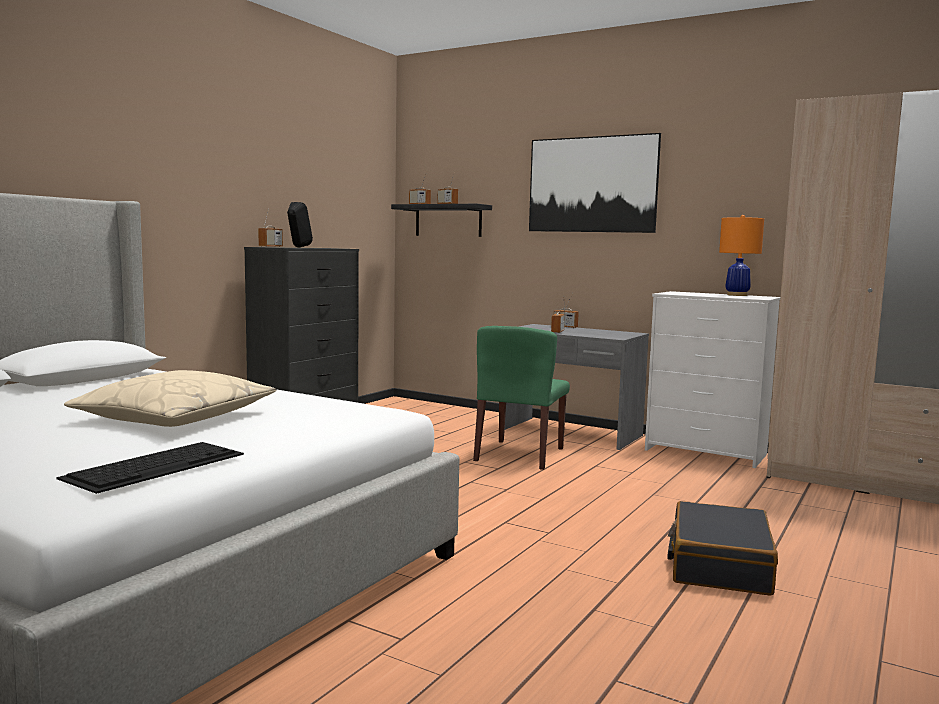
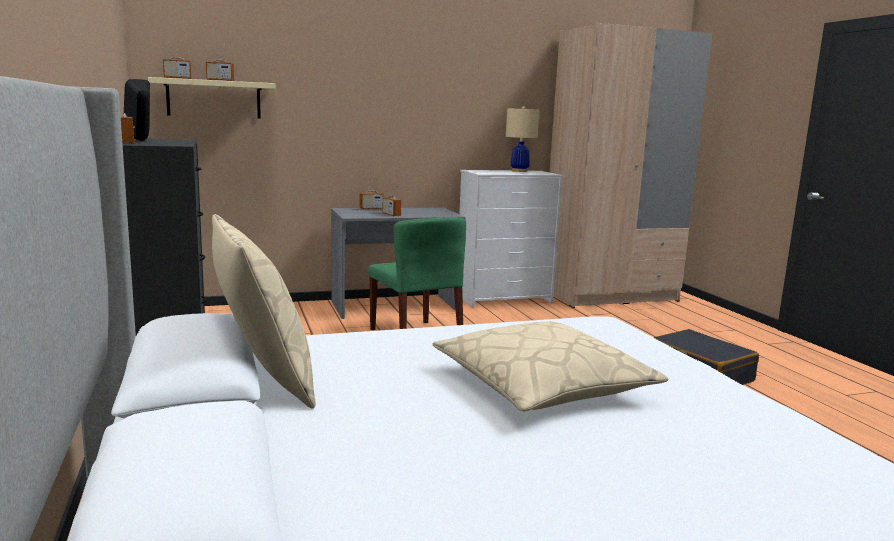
camera: 50 degrees left, 5 degrees up
(104, 383) = (262, 378): none -> beige pillow
(157, 465) = (783, 427): keyboard -> none
(448, 220) = (214, 99): black shelf -> beige shelf
(592, 184) = (384, 70): picture -> none
(737, 295) = (519, 171): orange table lamp -> beige table lamp

